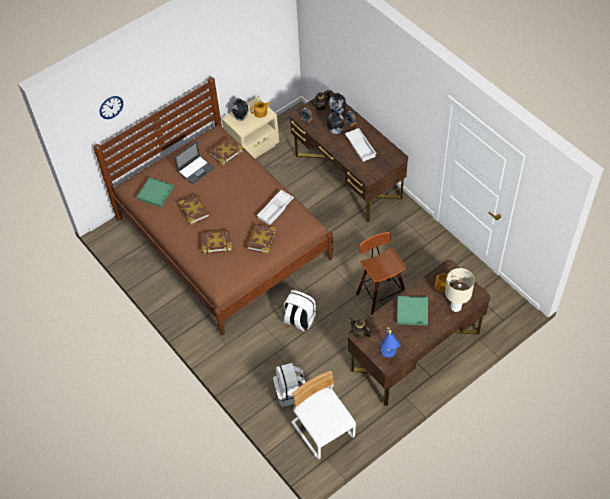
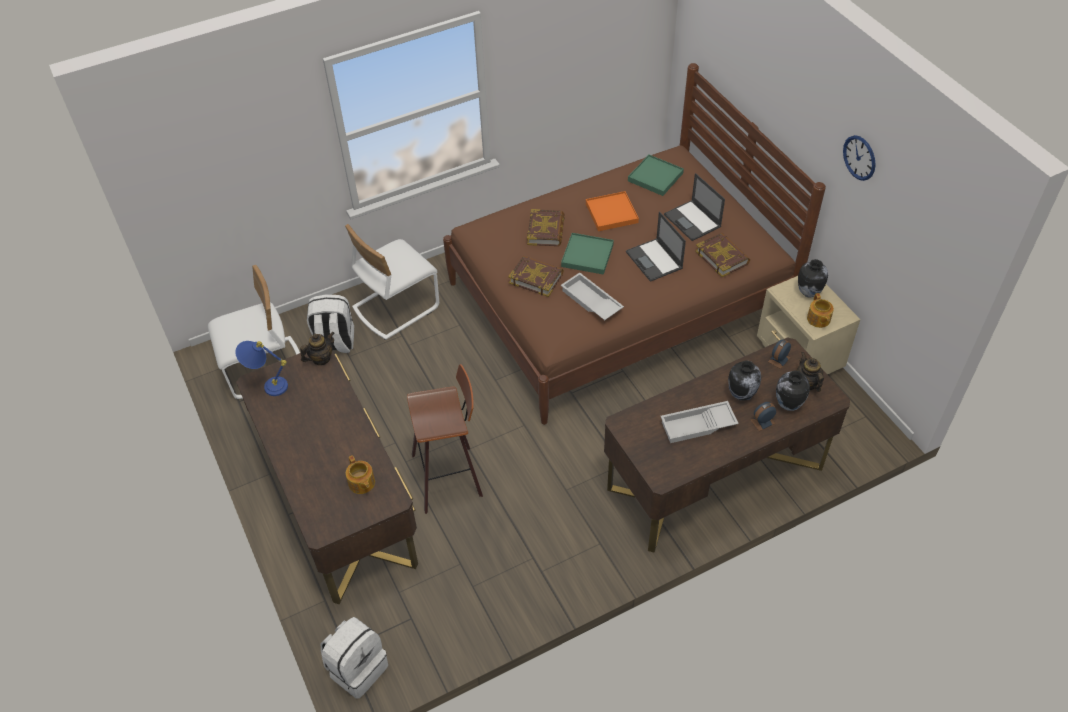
camera: 100 degrees right, 5 degrees down
(111, 107) = (727, 43): wall clock -> wall clock (859, 157)
(195, 211) = (611, 213): book -> orange tray
(234, 184) = (654, 260): none -> laptop
(250, 364) = (395, 307): none -> white chair
(299, 320) = (446, 369): white backpack -> white backpack (357, 668)
(412, 311) = (330, 430): green tray -> green tray (587, 255)
(455, 307) = (313, 492): beige table lamp -> none

